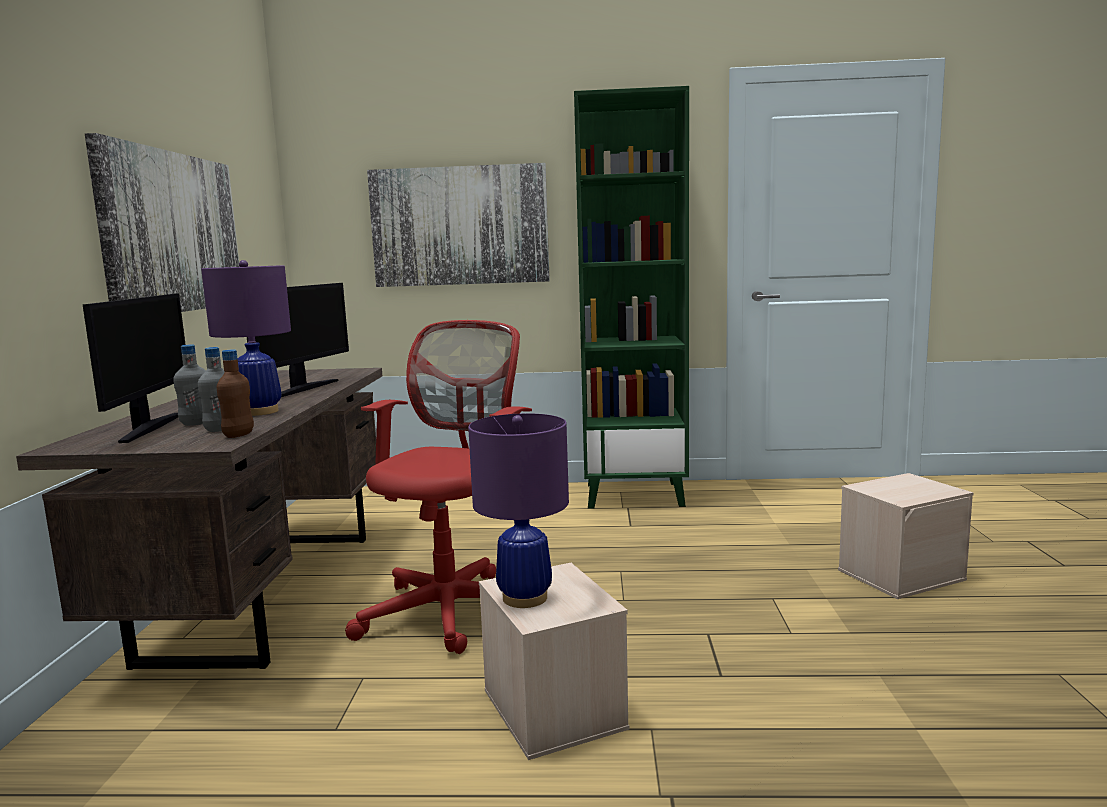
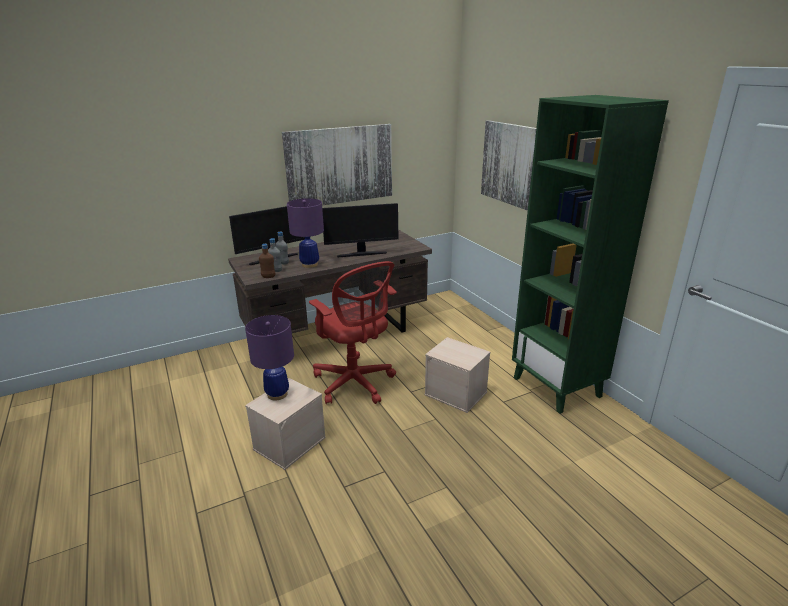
camera: 60 degrees right, 15 degrees up
(451, 608) = (355, 384): red office chair -> red office chair turned 60 degrees clockwise
(901, 574) = (537, 544): beige storage box -> beige storage box (456, 393)

